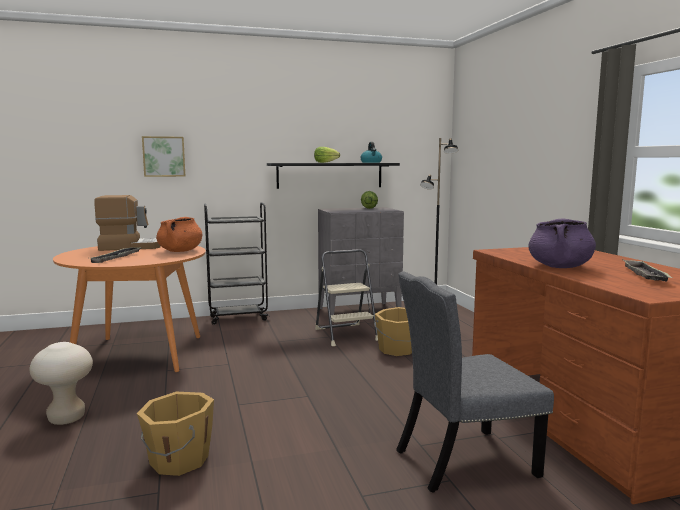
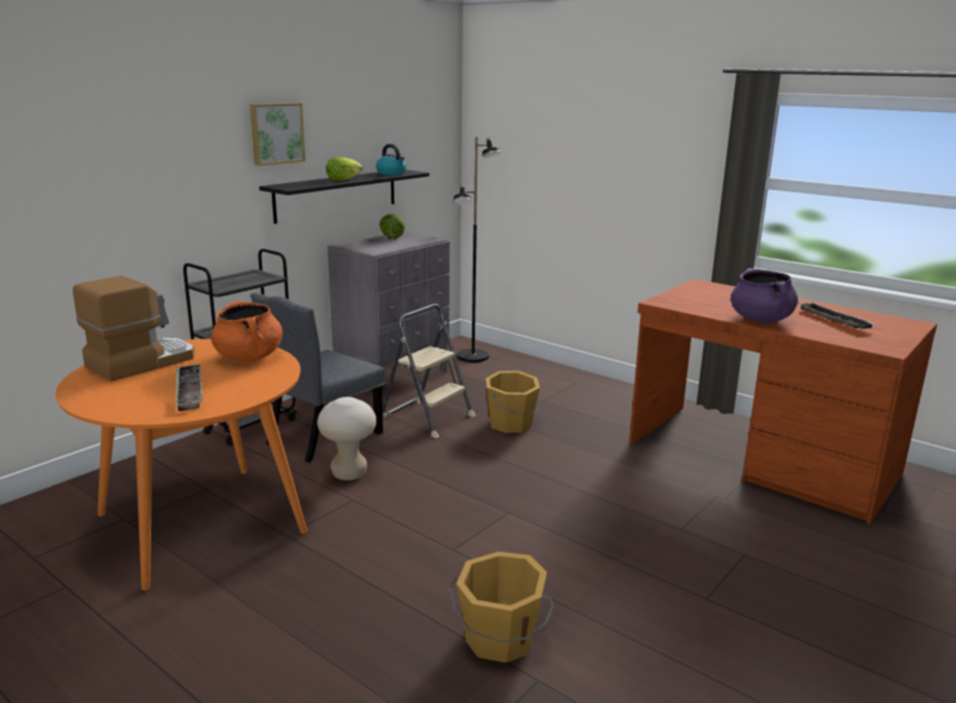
camera: 35 degrees left, 10 degrees up
(66, 418) = (273, 650): beige stool -> beige stool (349, 474)
(164, 156) = (110, 192): picture -> picture (276, 133)
(466, 460) = (732, 530): grey chair -> grey chair (324, 436)

